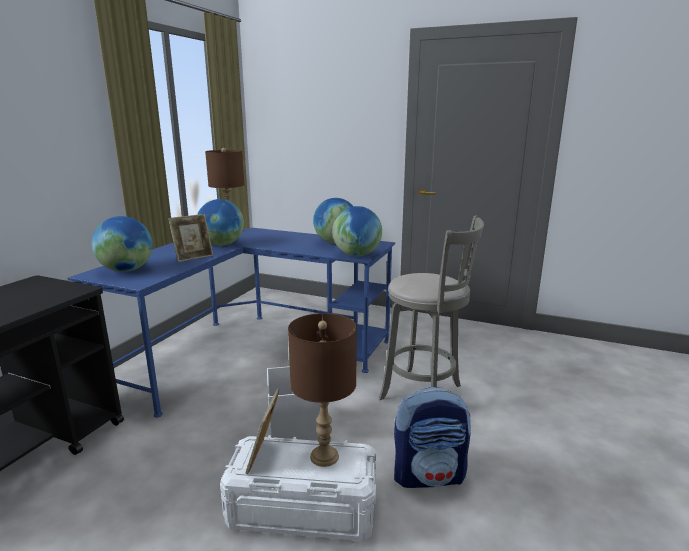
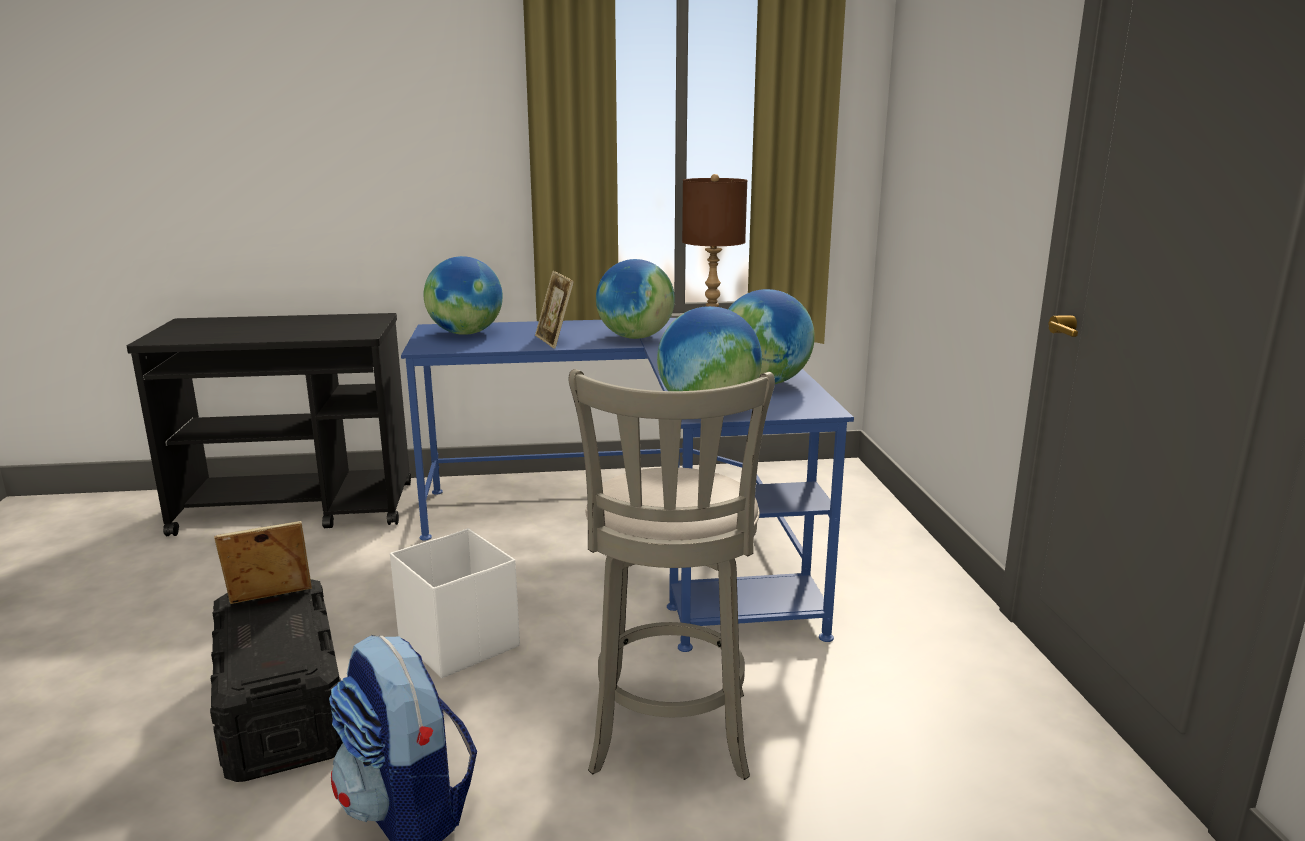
camera: 60 degrees right, 0 degrees up
(193, 257) = (555, 341): picture frame -> picture frame turned 45 degrees clockwise
(302, 508) = (283, 707): white storage box -> black storage box
(325, 456) = (285, 644): brown table lamp -> none

